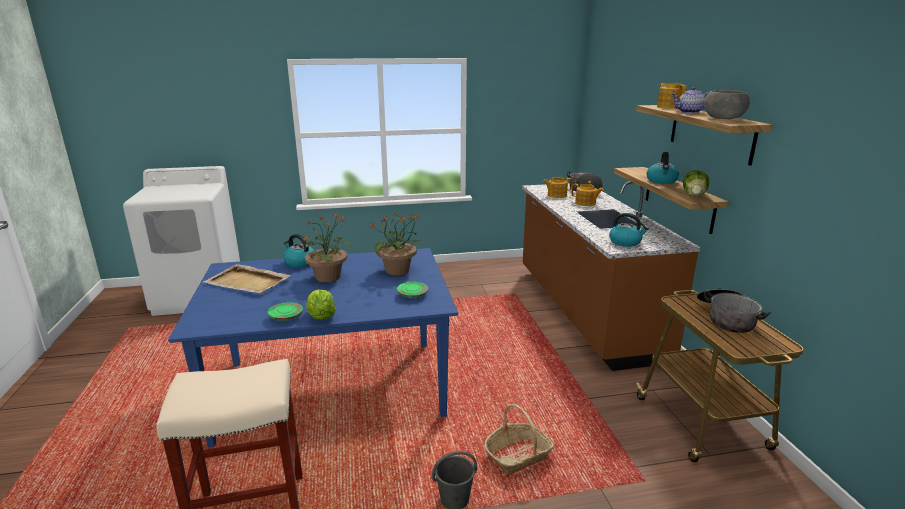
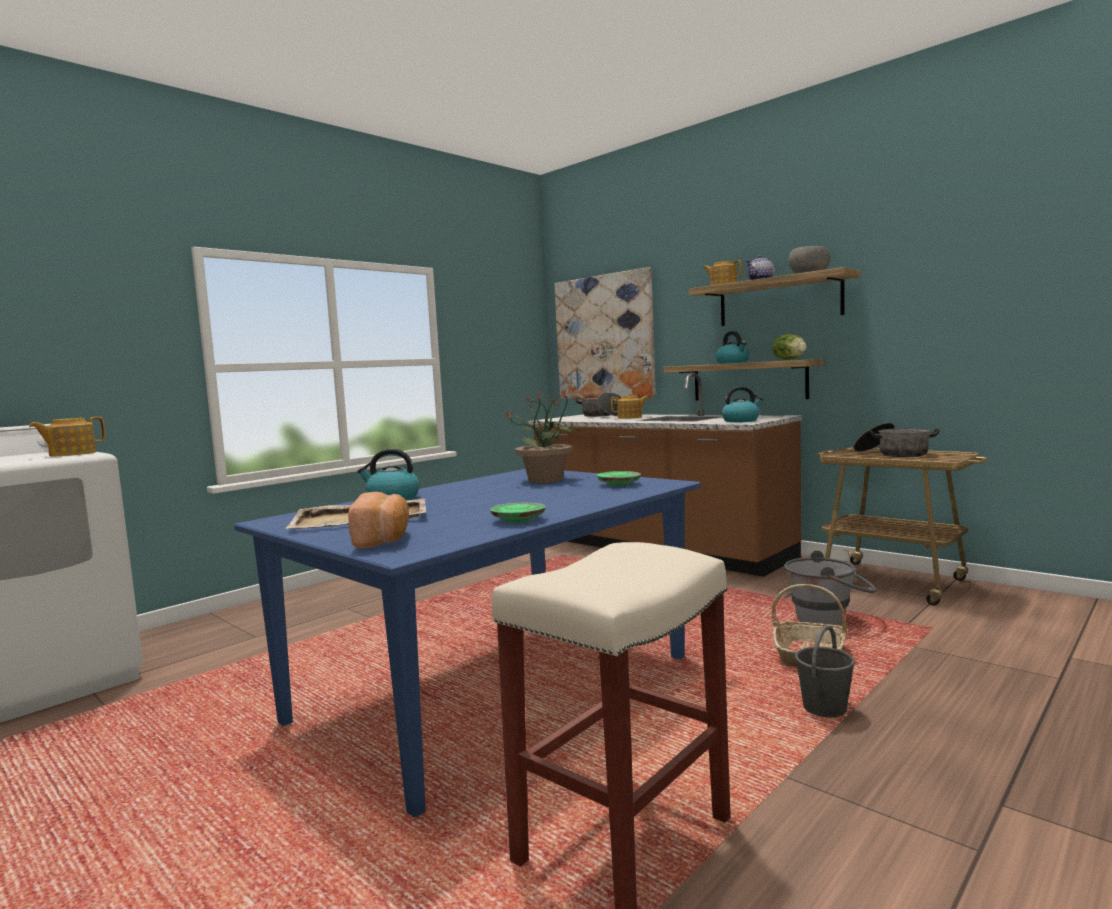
camera: 35 degrees left, 15 degrees down
(212, 310) = (383, 540): none -> bread
(321, 316) = (563, 511): lettuce -> none
(328, 277) = (472, 496): potted plant -> none
(556, 195) = (585, 419): teapot -> teapot (71, 454)
(586, 434) = (830, 620): none -> grey bucket
(606, 122) = (604, 337): none -> picture

